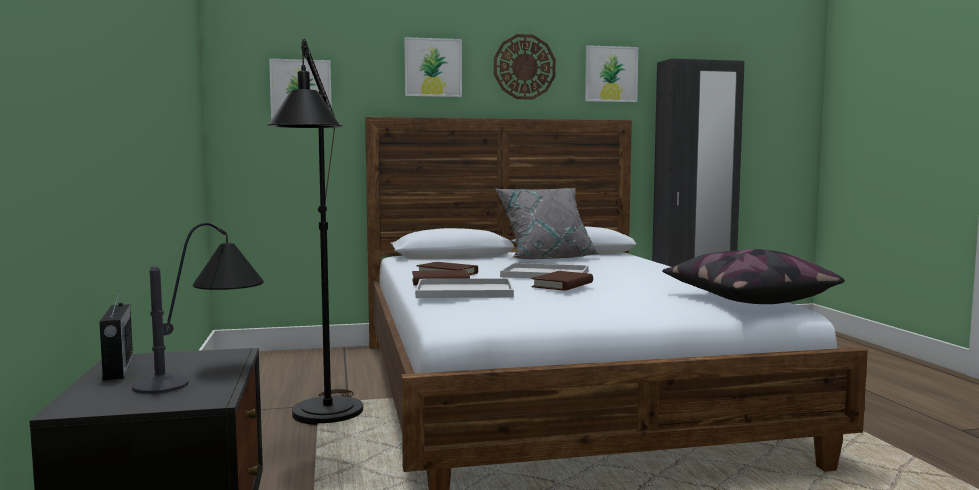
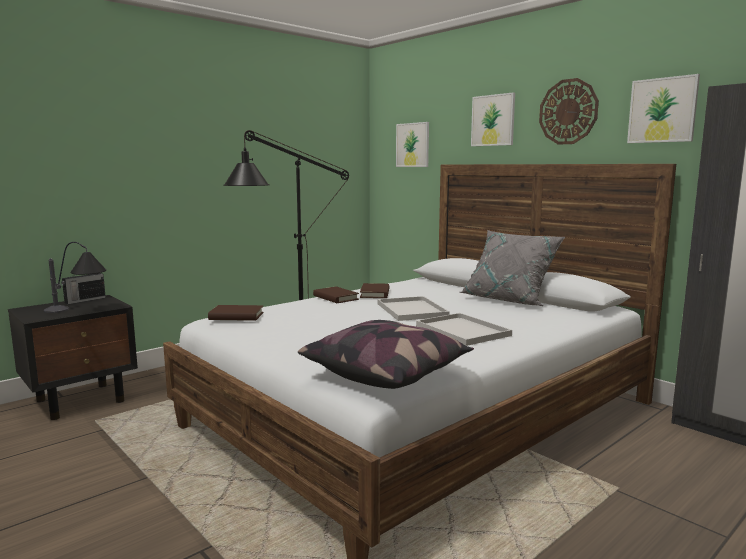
camera: 60 degrees right, 5 degrees up
(466, 291) = (296, 306): white tray -> white tray (464, 331)
(562, 285) = (358, 319): brown book -> brown book (236, 316)

